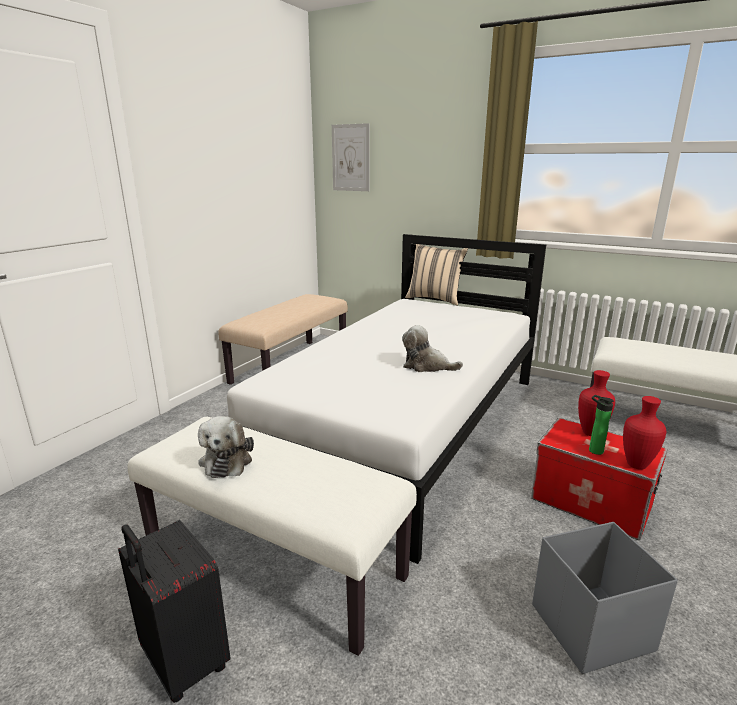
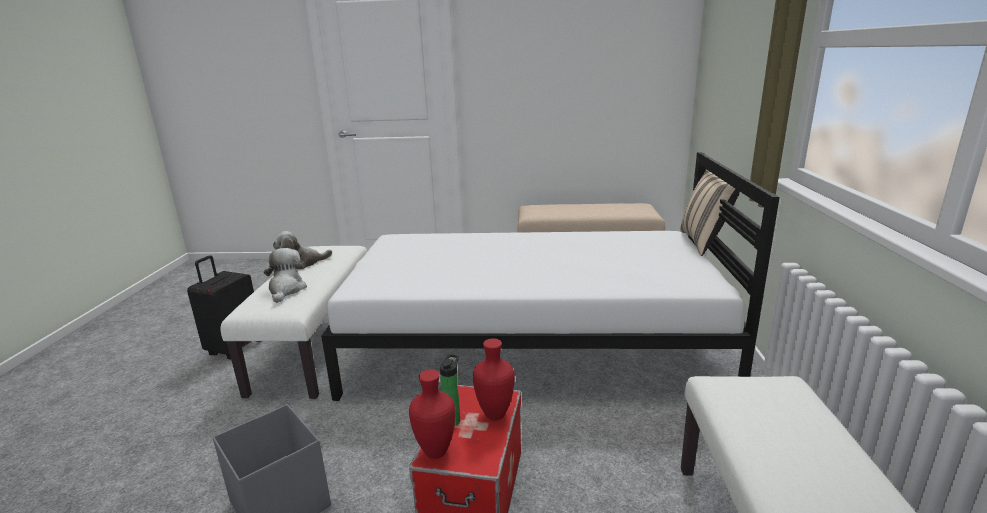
camera: 65 degrees right, 0 degrees up
(350, 158) = (713, 52): picture -> none
(427, 366) = (476, 276): plush toy -> plush toy (286, 290)

